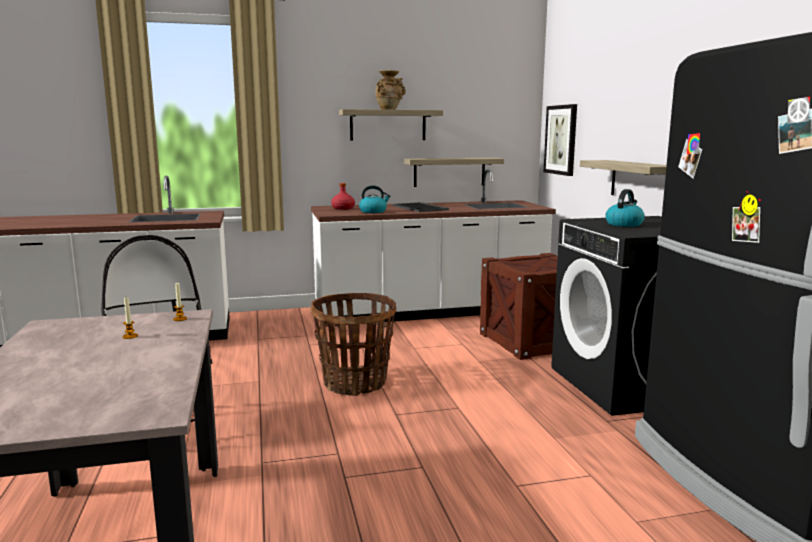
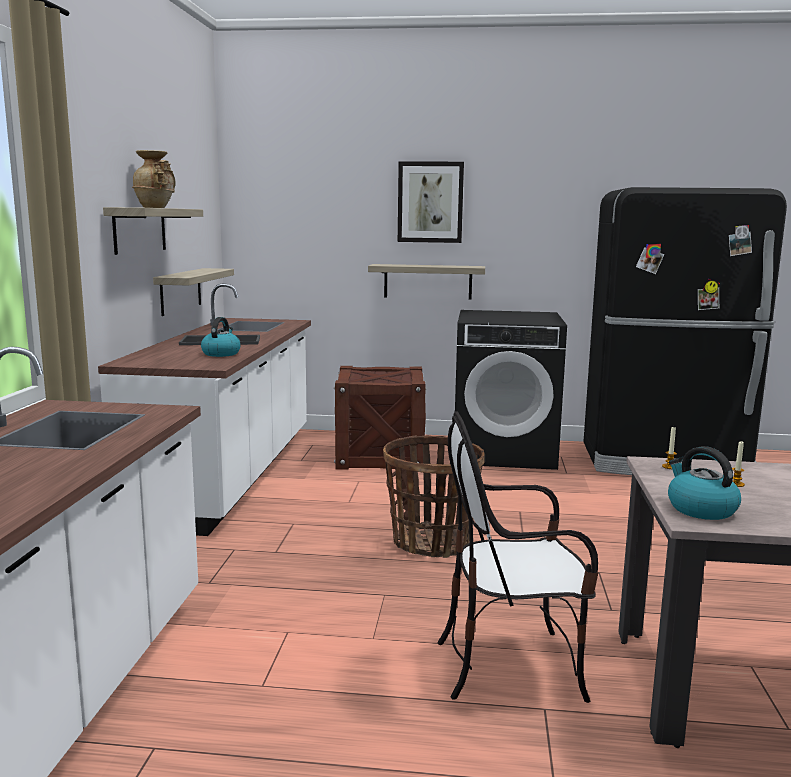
camera: 70 degrees left, 0 degrees up
(343, 208) = (164, 359): red bottle -> none
(561, 140) = (275, 244): picture -> picture (430, 202)
(624, 224) = (502, 318): kettle -> kettle (700, 509)

